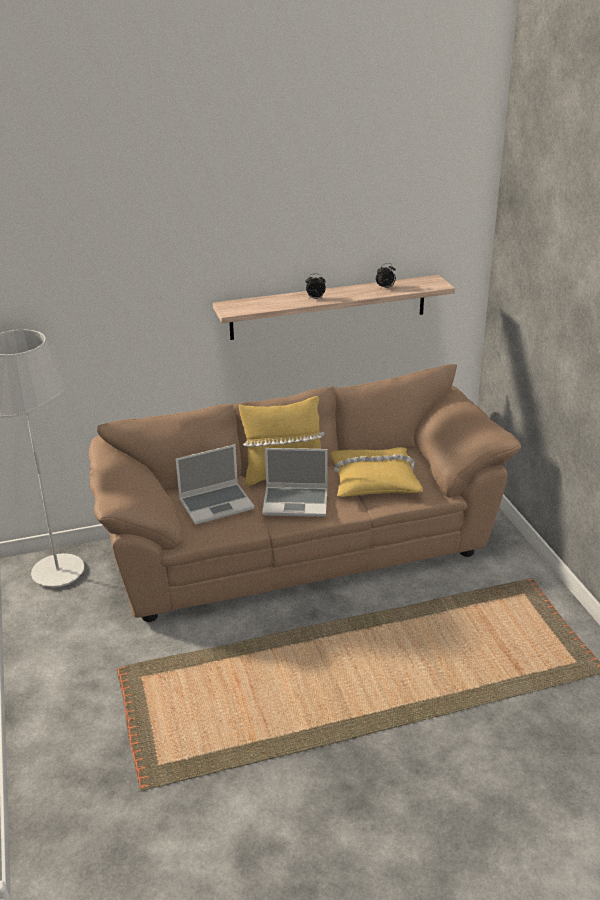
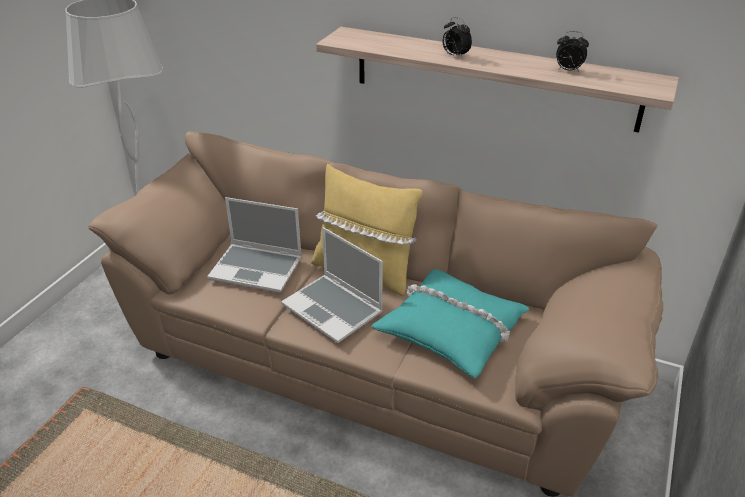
camera: 40 degrees right, 5 degrees up
(373, 480) = (451, 329): yellow pillow -> turquoise pillow

